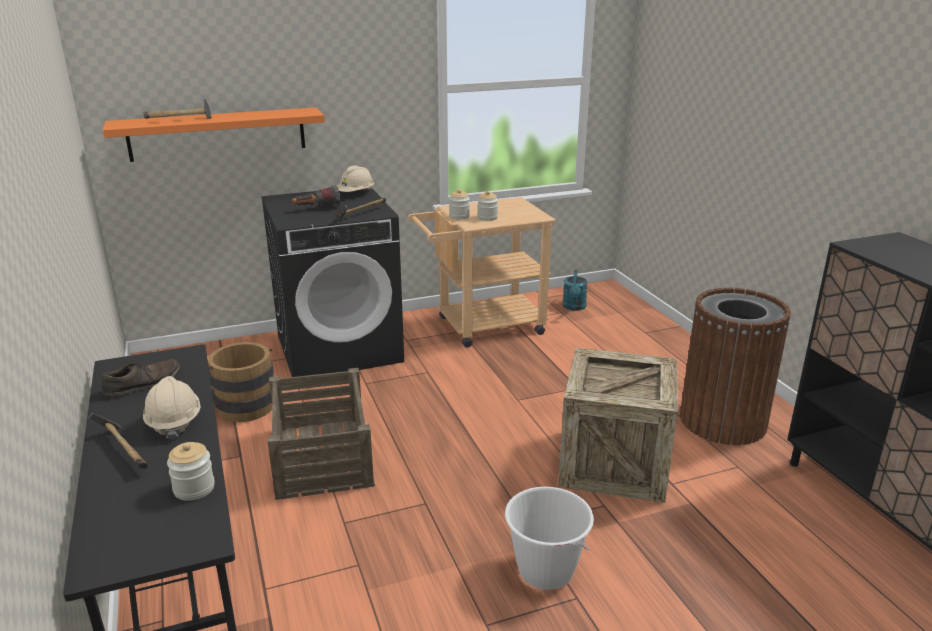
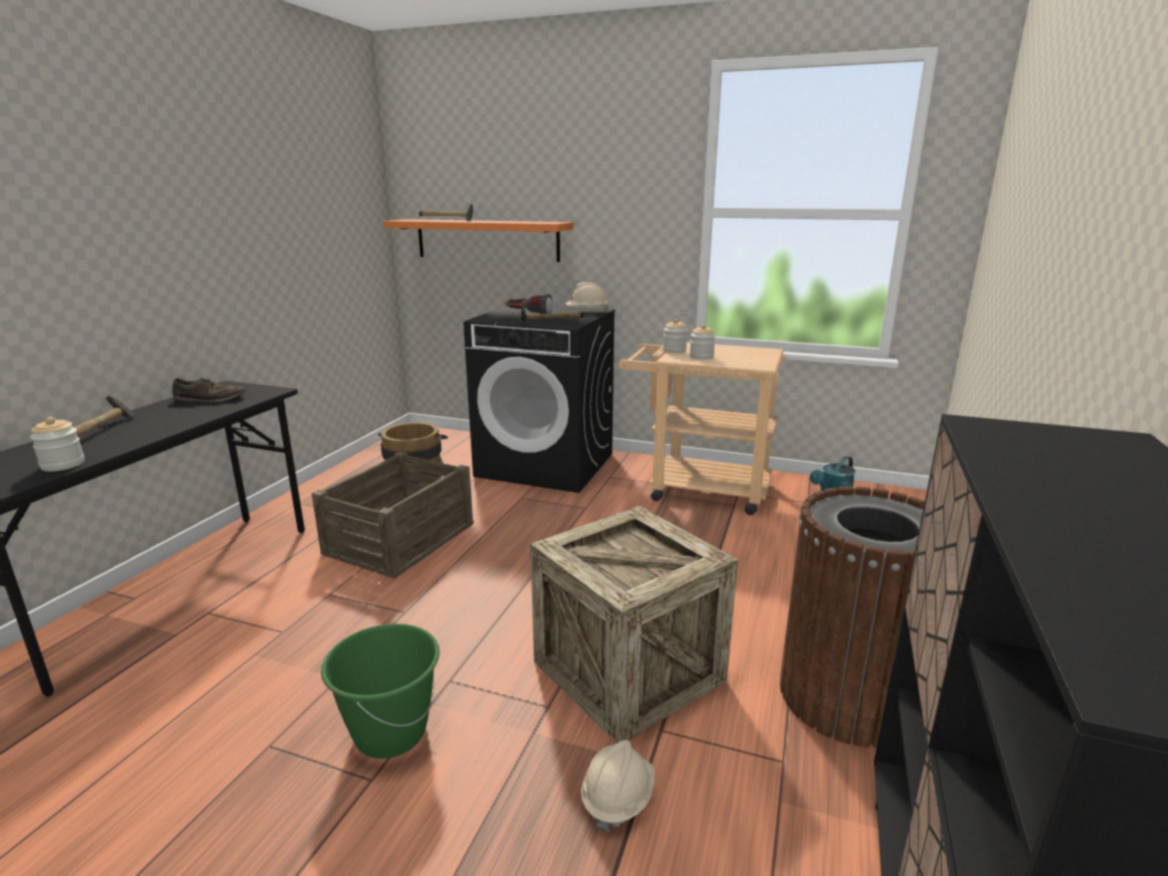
camera: 40 degrees right, 5 degrees down
(174, 422) = (161, 425): beige hard hat -> beige hard hat (617, 798)
(545, 571) = (390, 733): white bucket -> green bucket

